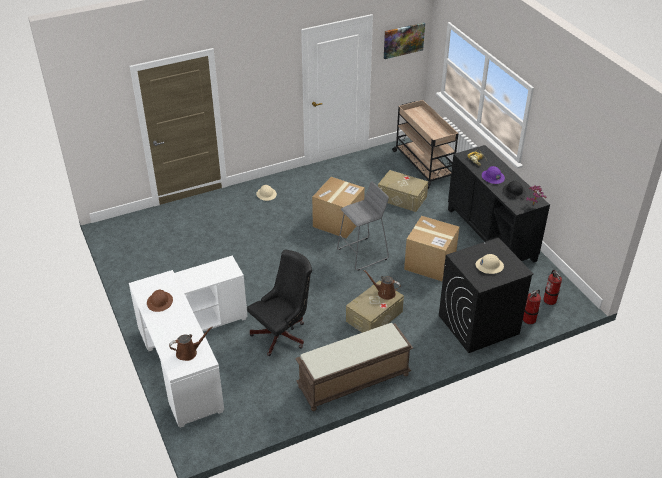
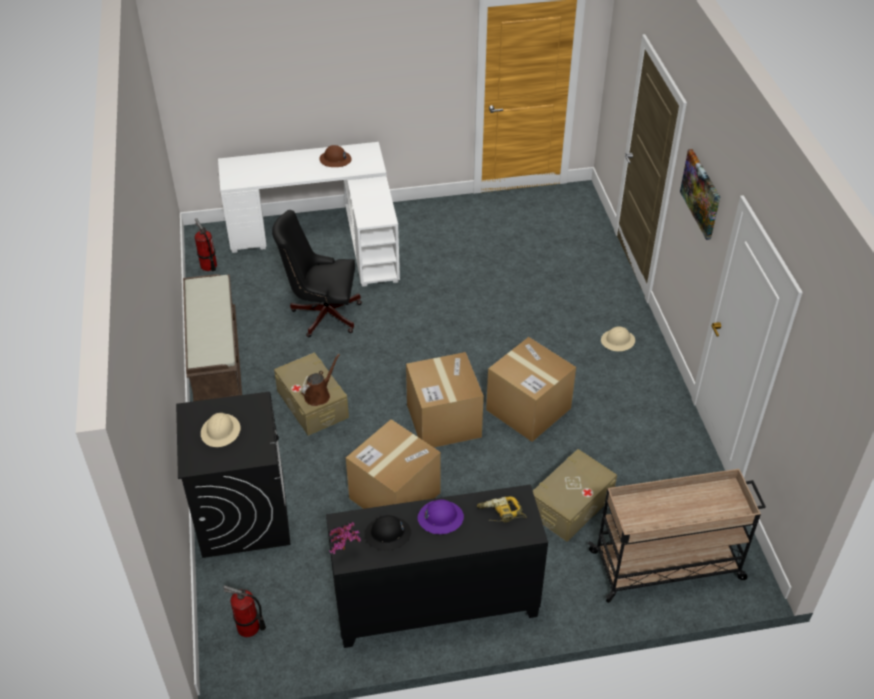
camera: 105 degrees right, 5 degrees up
(188, 352) = (248, 172): brown watering can -> none
(283, 334) = (322, 314): black office chair -> black office chair turned 120 degrees clockwise
(362, 254) = (443, 421): grey stool -> cardboard box
(403, 40) = (813, 399): picture -> picture (701, 193)
(529, 319) = (223, 582): fire extinguisher -> fire extinguisher (208, 266)

